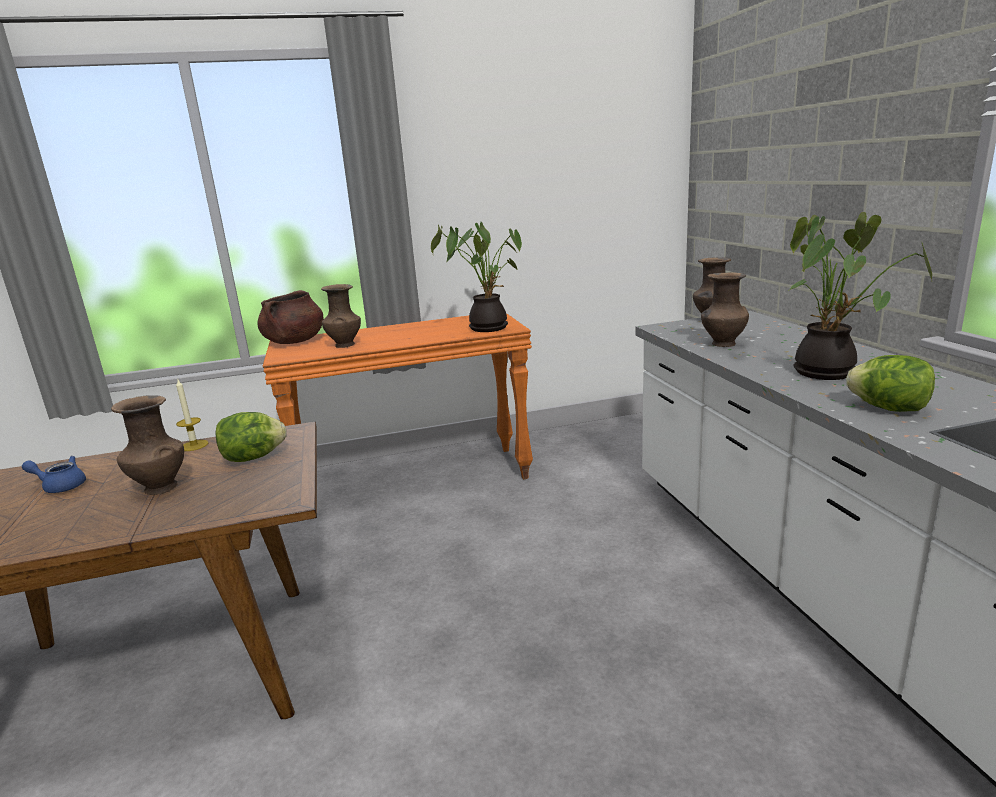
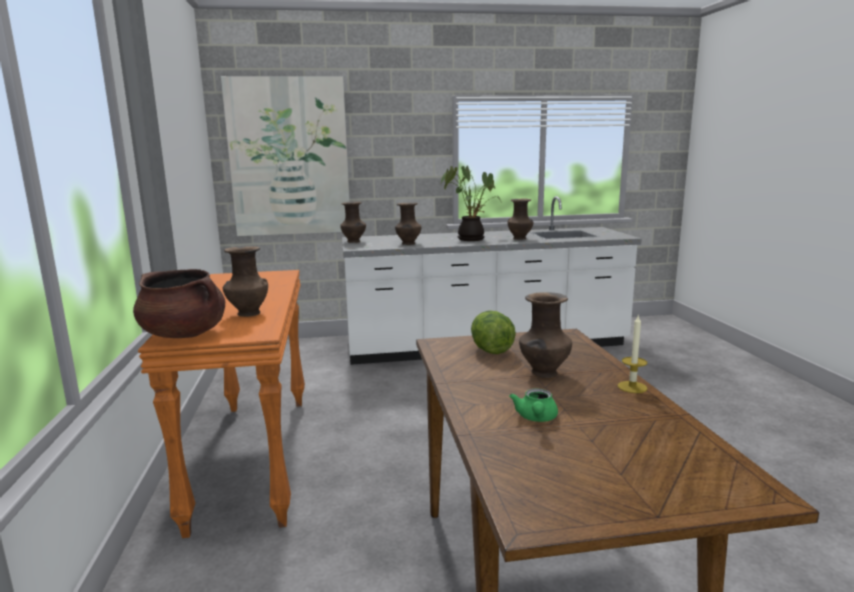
camera: 85 degrees left, 5 degrees down
(61, 486) = (536, 418): blue teapot -> green teapot
(194, 445) = (451, 375): candle -> candle (632, 387)
(487, 327) = (269, 277): potted plant -> none
(745, 180) = (289, 157): none -> picture
(888, 408) = (520, 239): lettuce -> brown vase

